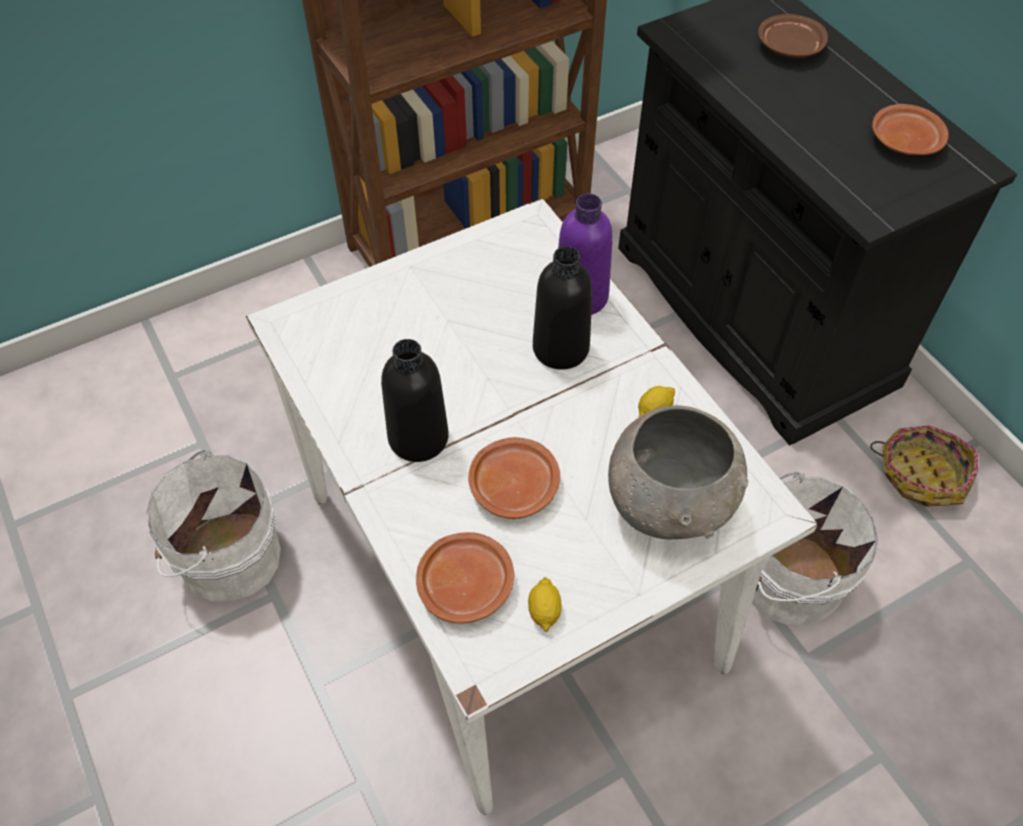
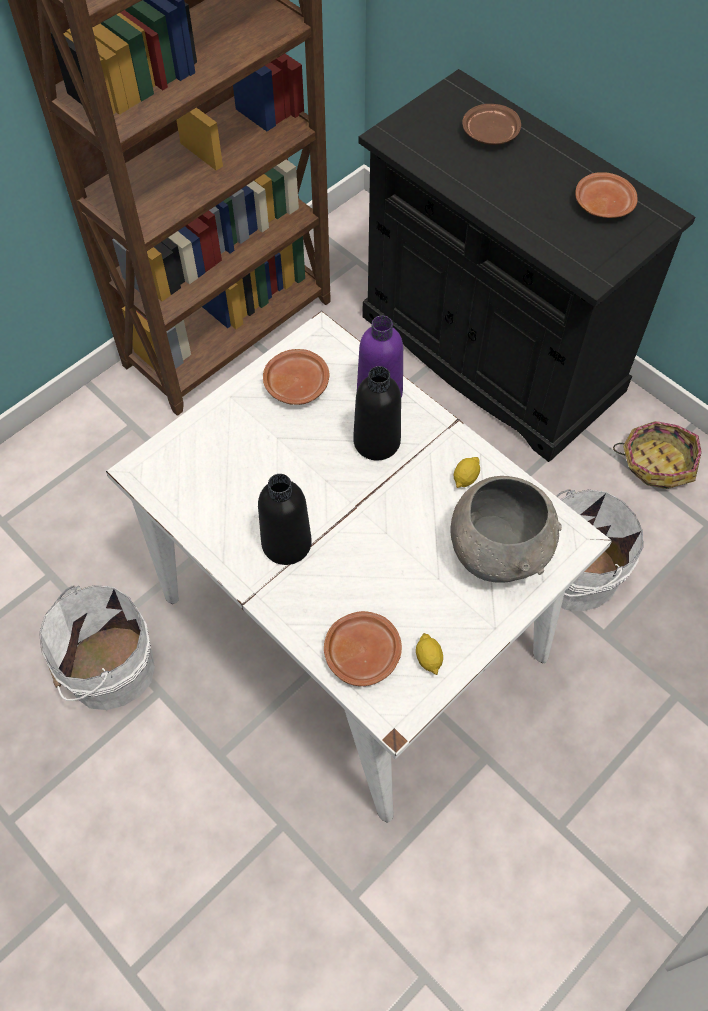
camera: 15 degrees left, 5 degrees up
(514, 485) = (375, 565): brown plate -> brown plate (296, 383)

